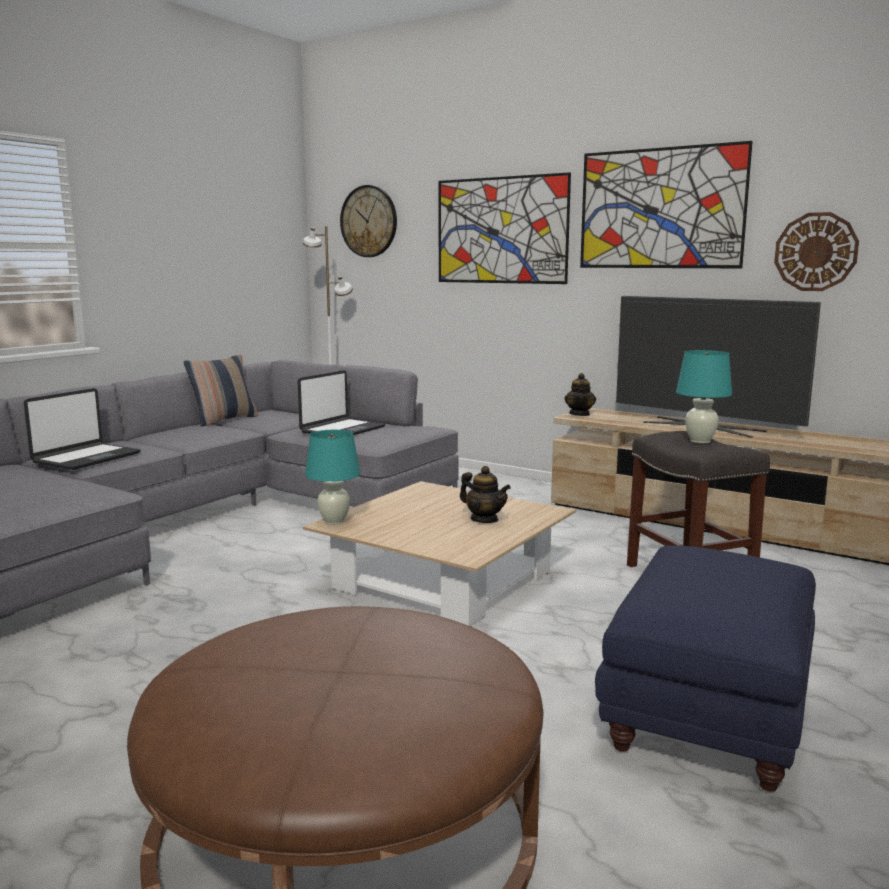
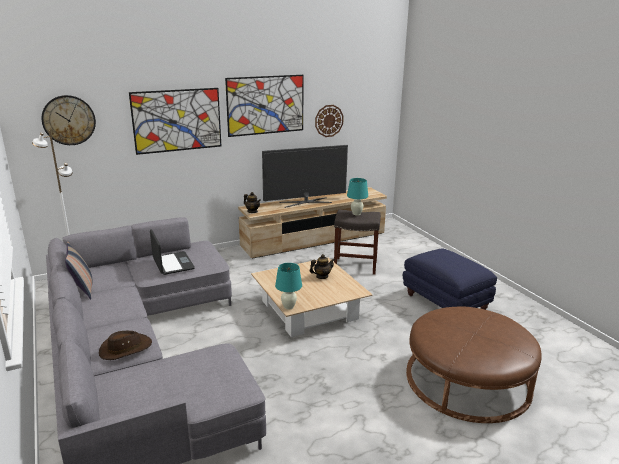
camera: 60 degrees left, 10 degrees up
(86, 458) = (125, 348): laptop -> brown hat

